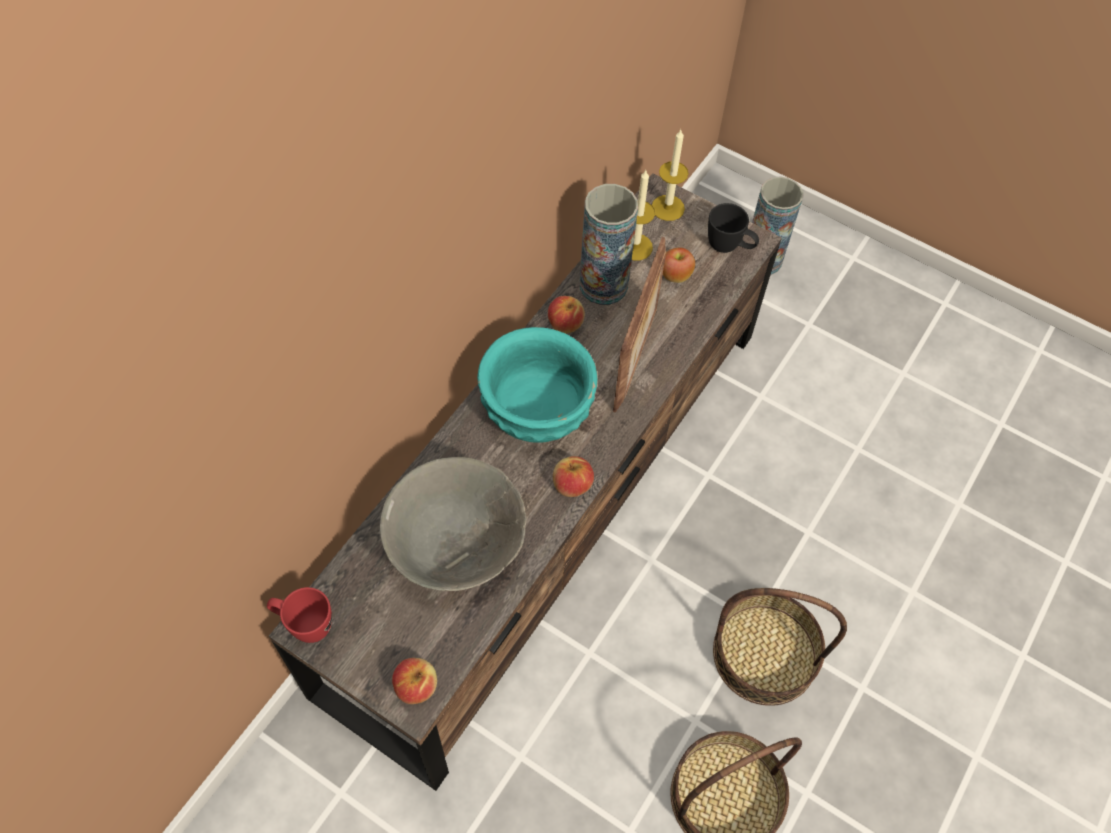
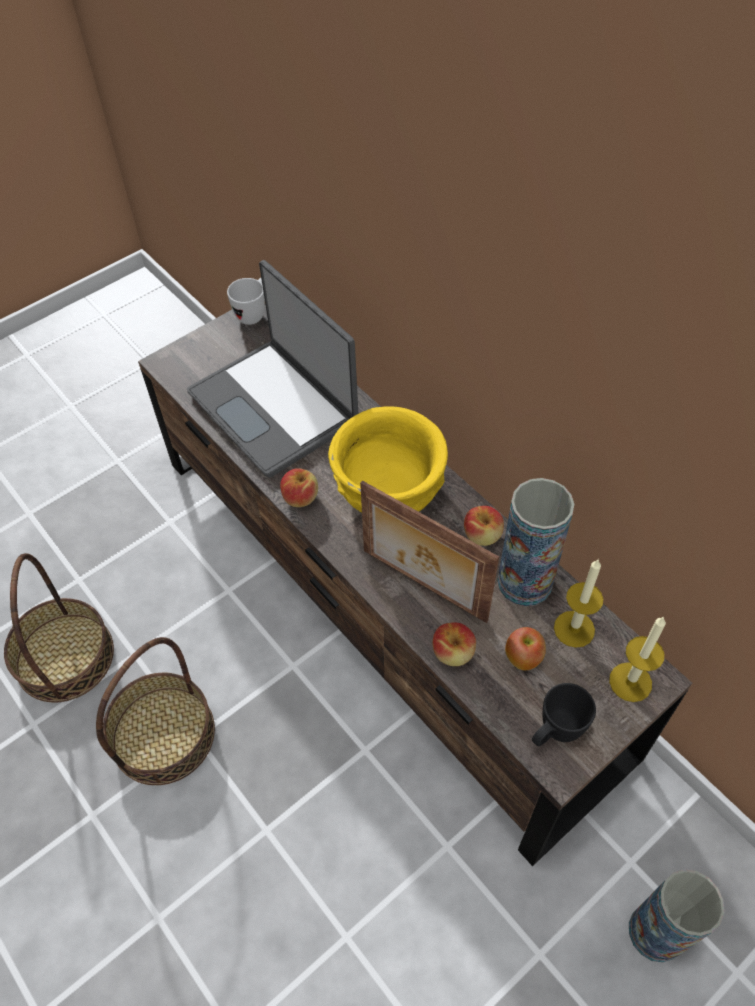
camera: 110 degrees right, 5 degrees down
(304, 624) = (254, 314): red mug -> white mug
(416, 686) = (177, 365): apple -> apple (453, 653)
(456, 548) = (275, 407): grey bowl -> laptop
(535, 408) = (390, 488): turquoise bowl -> yellow bowl

